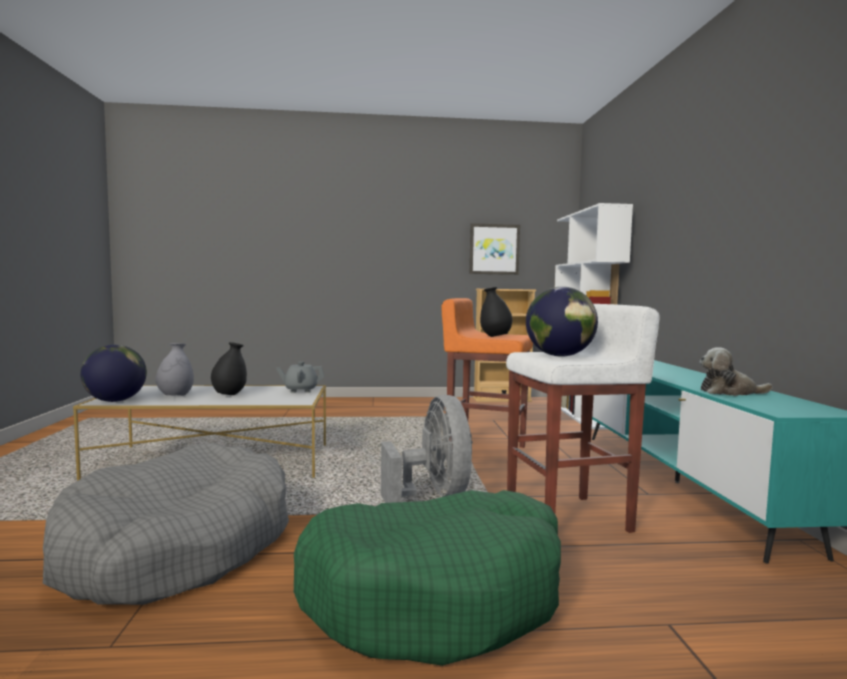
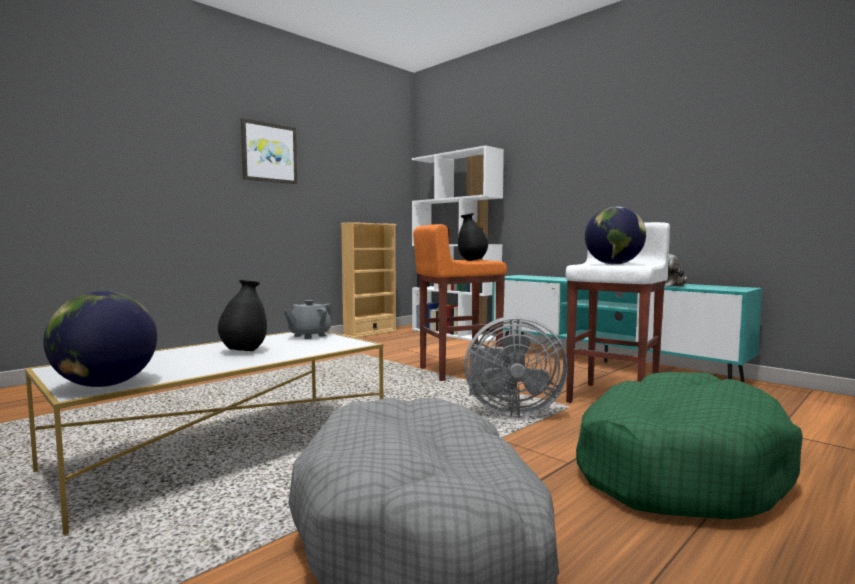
camera: 40 degrees left, 0 degrees up
(175, 396) = (178, 364): grey vase -> none
(433, 496) = (509, 411): grey fan -> grey fan turned 150 degrees clockwise
(494, 249) = (352, 183): picture -> picture (269, 152)

